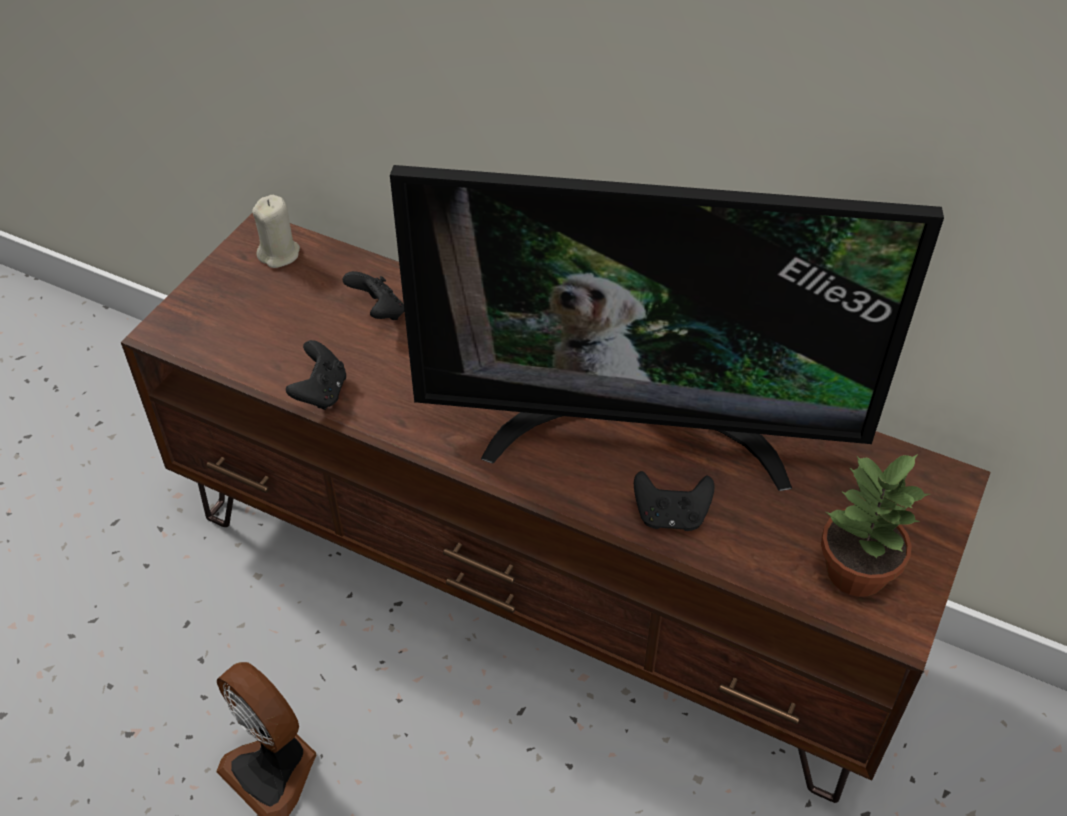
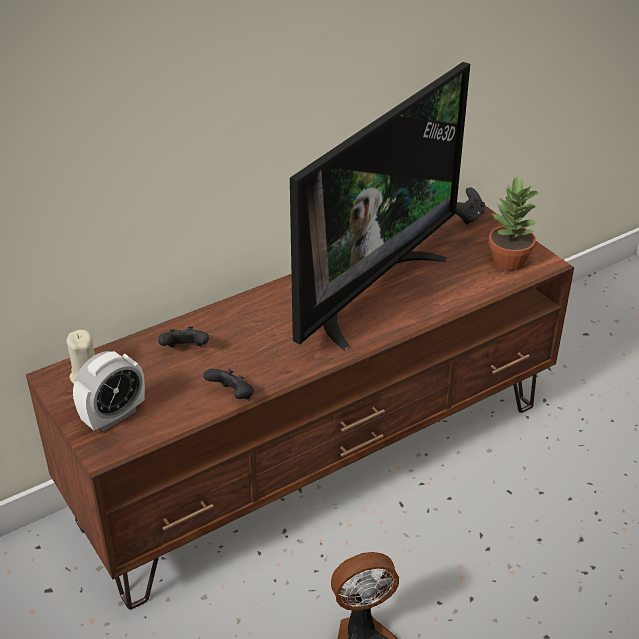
camera: 60 degrees left, 10 degrees down
(225, 310) = (114, 416): none -> alarm clock
(670, 516) = (434, 301): black game controller -> black game controller (467, 217)

